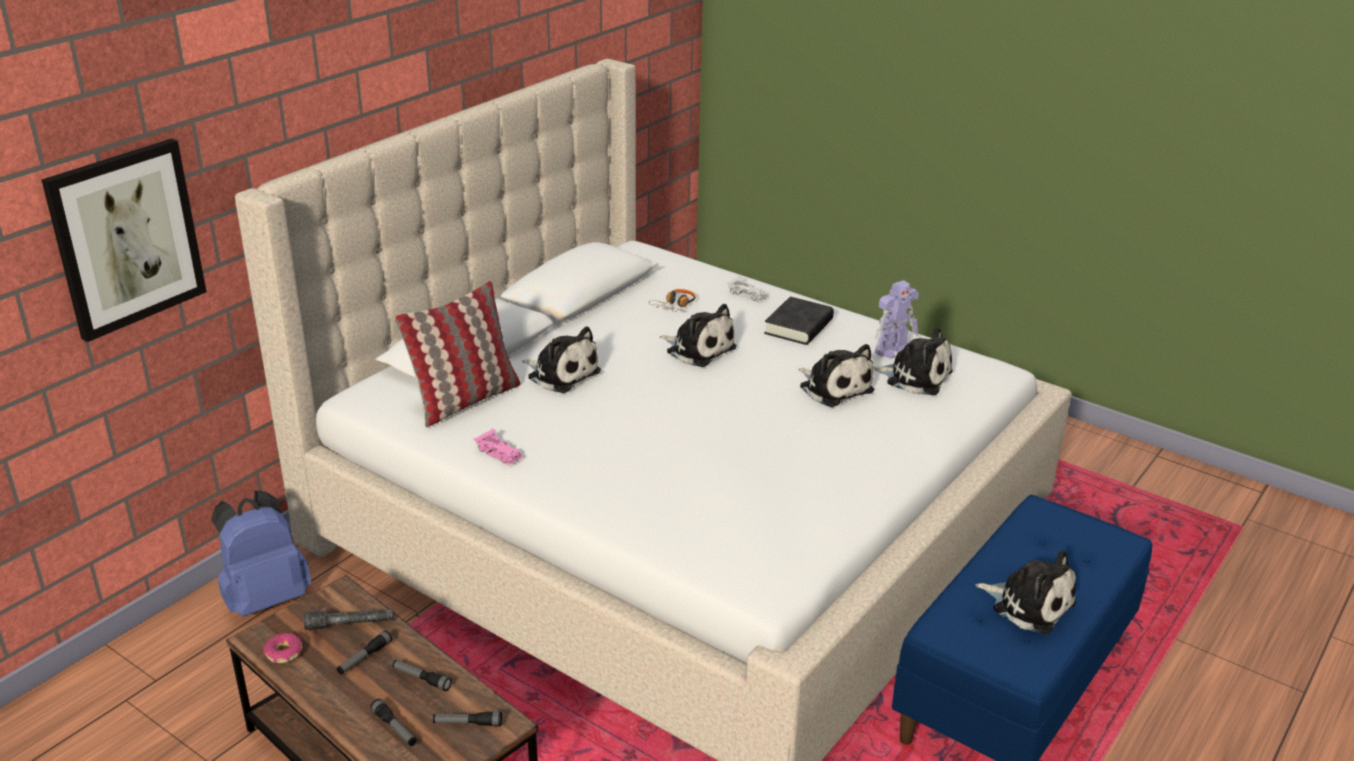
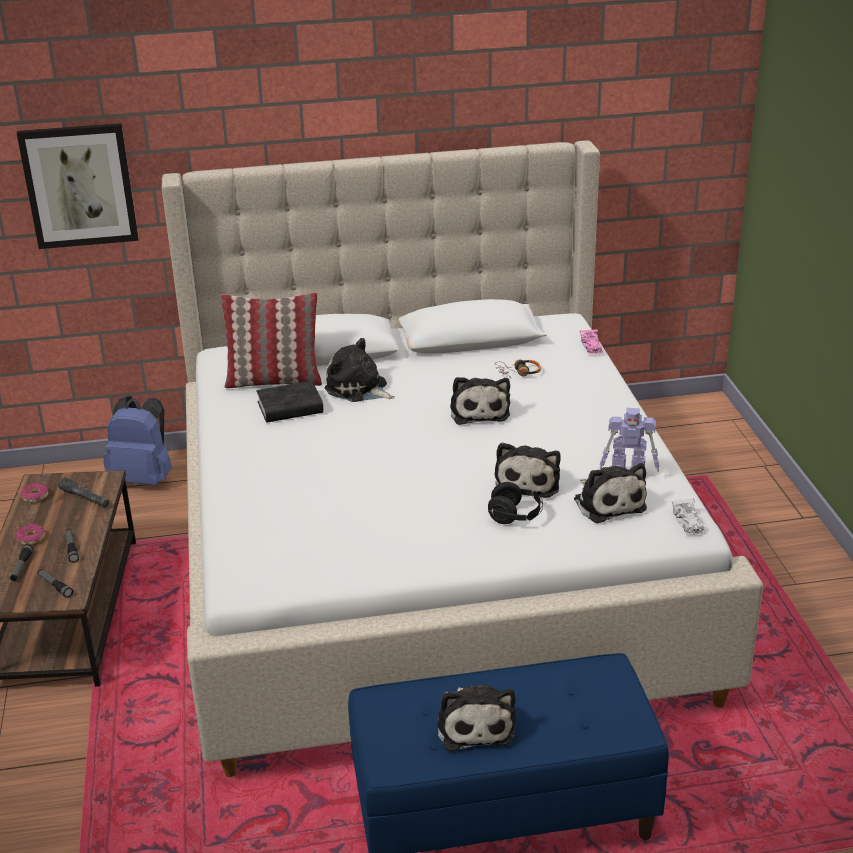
camera: 45 degrees right, 0 degrees up
(355, 696) = (31, 539): none -> donut
(364, 658) = (64, 521): flashlight -> none
(500, 453) = (237, 423): pink toy car -> pink toy car (591, 346)
(561, 374) = (358, 389): plush toy -> plush toy turned 135 degrees clockwise
(748, 294) = (589, 386): white toy car -> white toy car (688, 522)
(798, 327) = (584, 426): black book -> black book (290, 408)
(872, 418) = (515, 516): none -> black headphones

